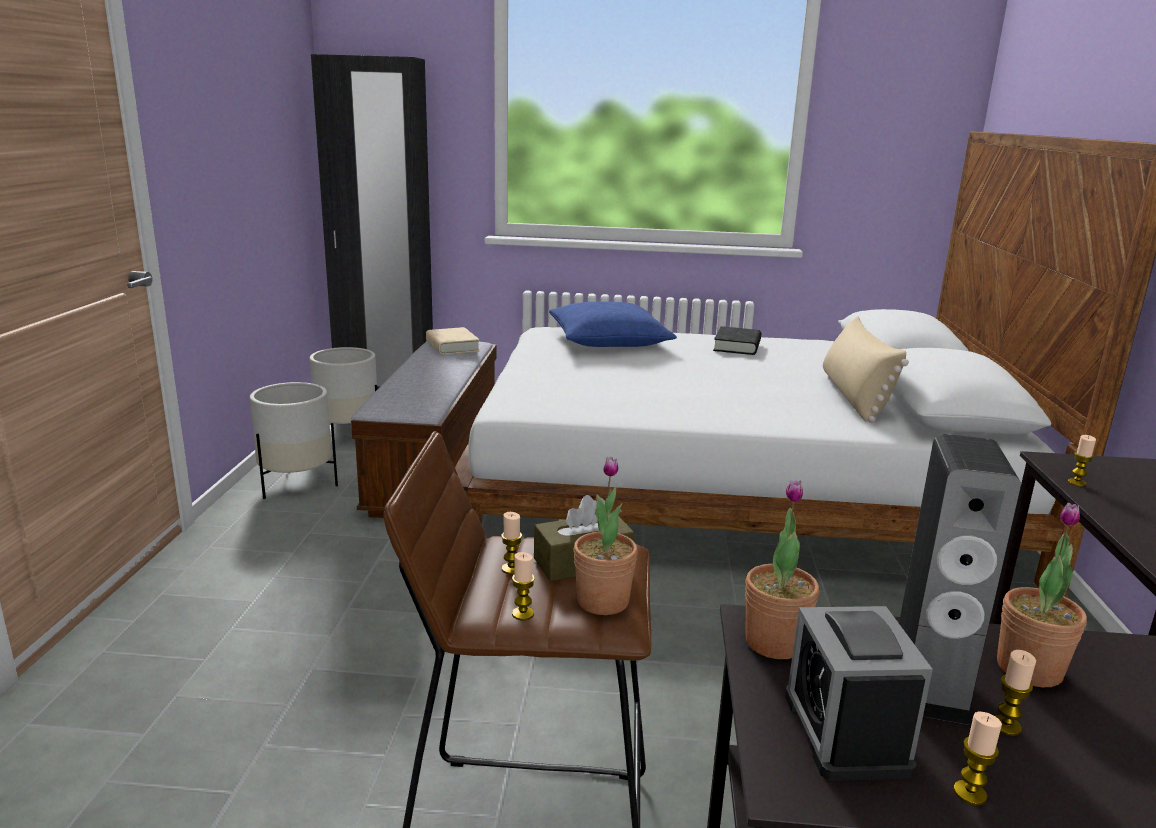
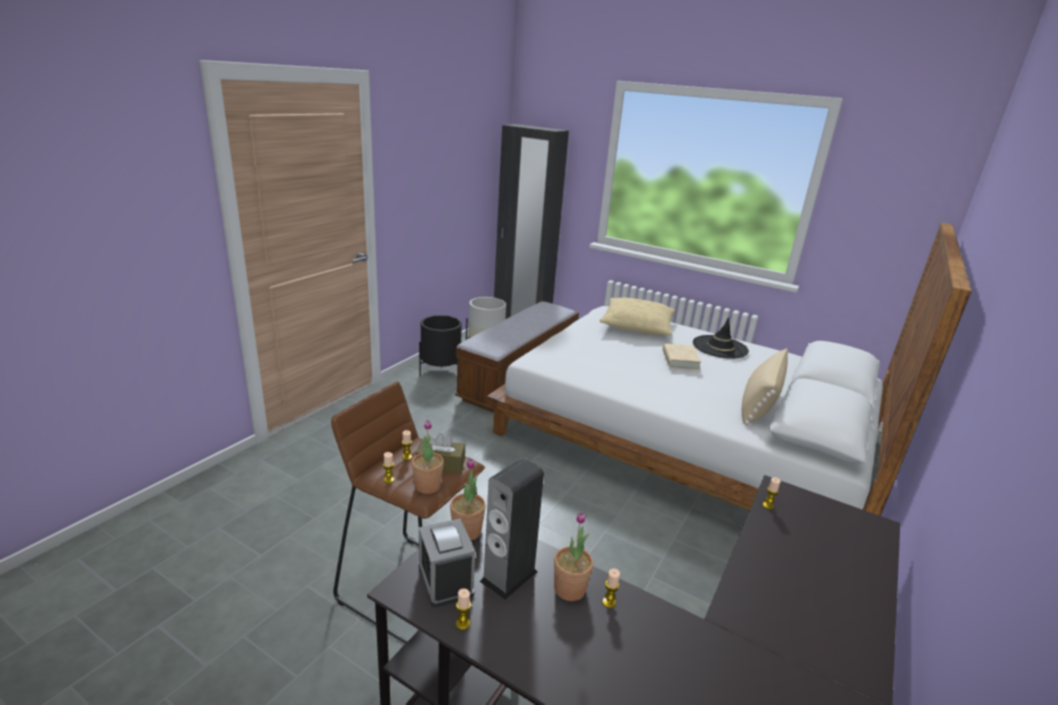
camera: 25 degrees right, 5 degrees up
(296, 484) = (440, 371): white planter -> black planter
(452, 346) = (547, 309): beige book -> beige book (680, 360)
(608, 340) = (637, 325): blue pillow -> beige pillow
(737, 346) = (720, 347): black book -> black hat
(845, 732) = (445, 580): alarm clock -> alarm clock turned 45 degrees counterclockwise
(1006, 726) = (519, 607): candle -> candle (609, 602)

